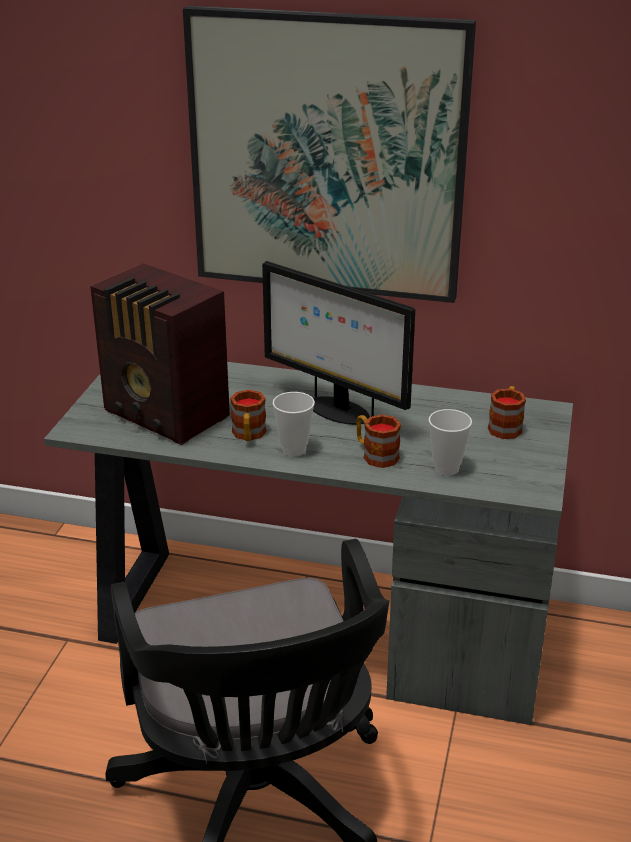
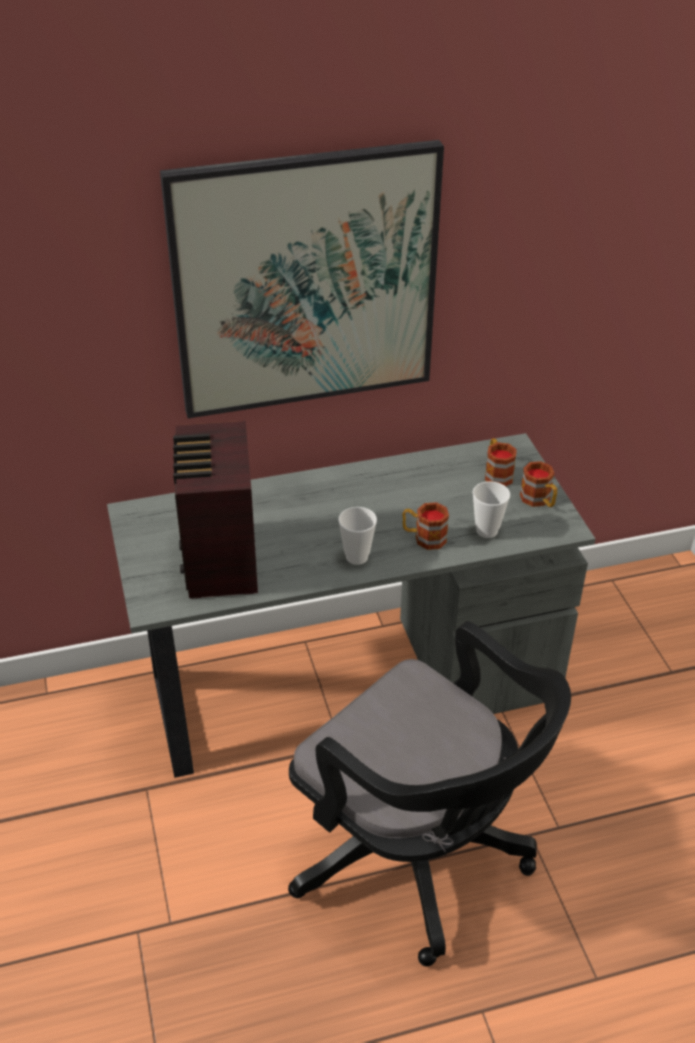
camera: 30 degrees left, 10 degrees up
(166, 416) = (219, 562): radio -> radio turned 75 degrees clockwise
(248, 435) = (307, 557): mug -> mug (539, 501)
(337, 411) = (357, 505): monitor -> none

